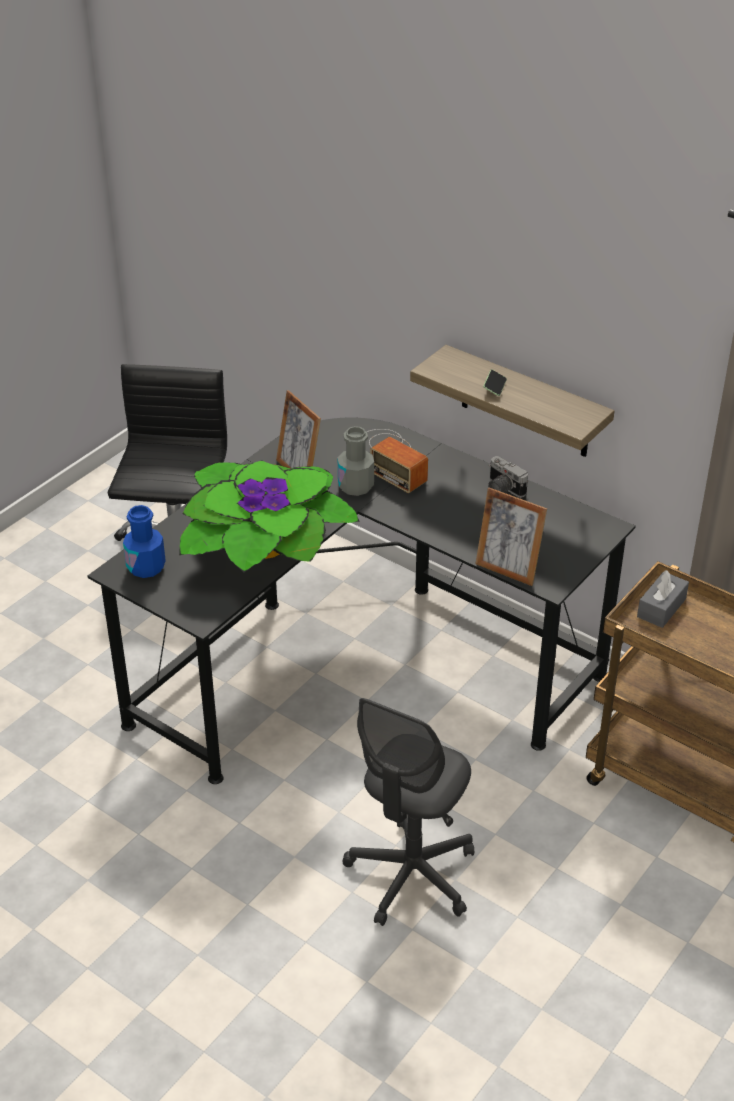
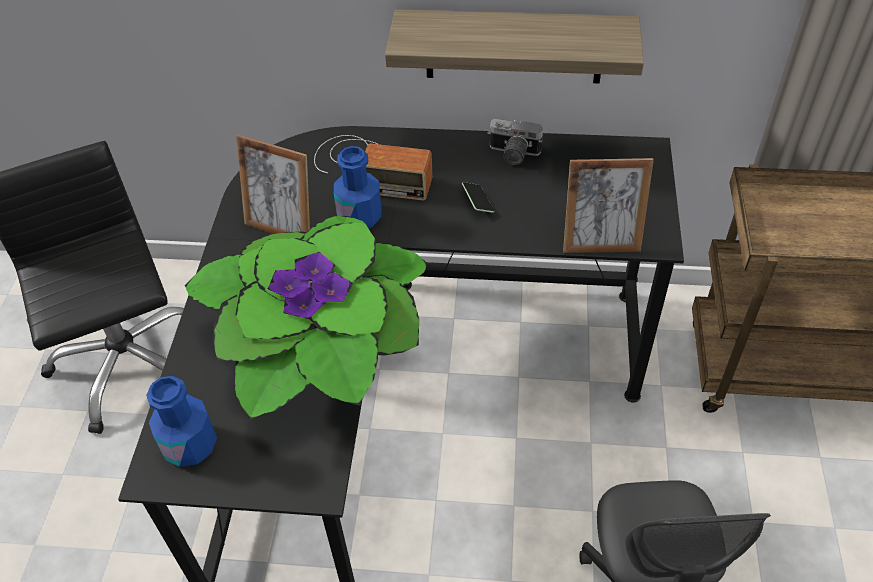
camera: 30 degrees left, 10 degrees up
(355, 486) = (360, 217): grey bottle -> blue bottle
(494, 387) = (495, 38): phone -> phone (477, 202)
(661, 608) = (772, 216): grey tissue box -> none

